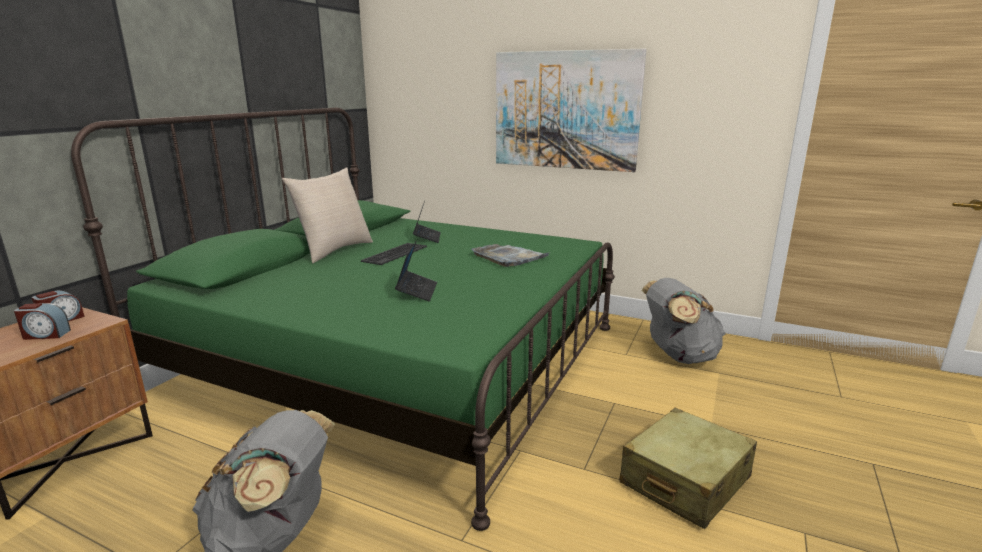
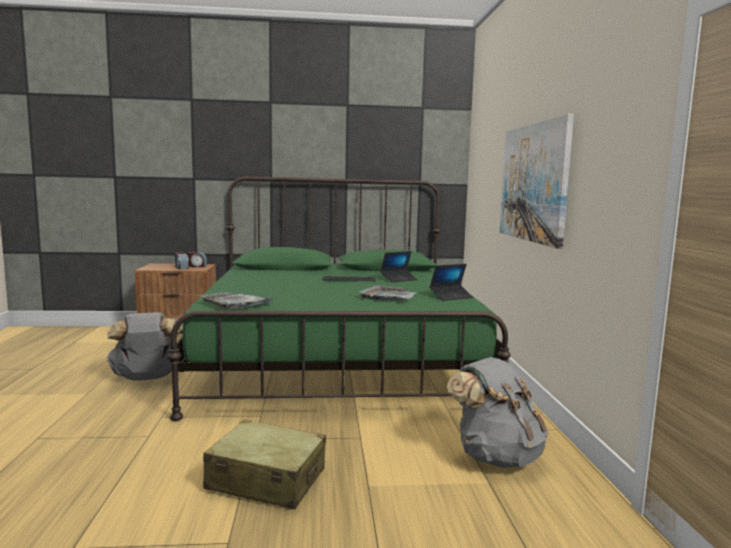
camera: 60 degrees right, 10 degrees down
(334, 250) = (336, 271): beige pillow -> none
(417, 291) = (286, 290): laptop -> laptop (451, 297)
(471, 327) = (236, 302): none -> grey tray

